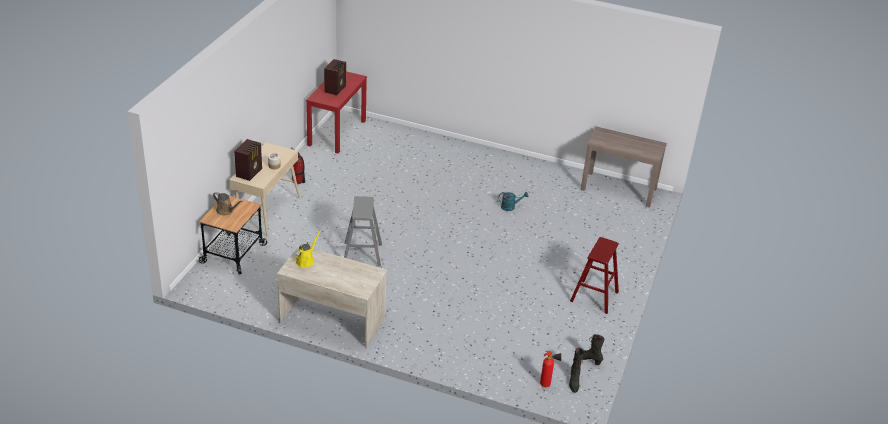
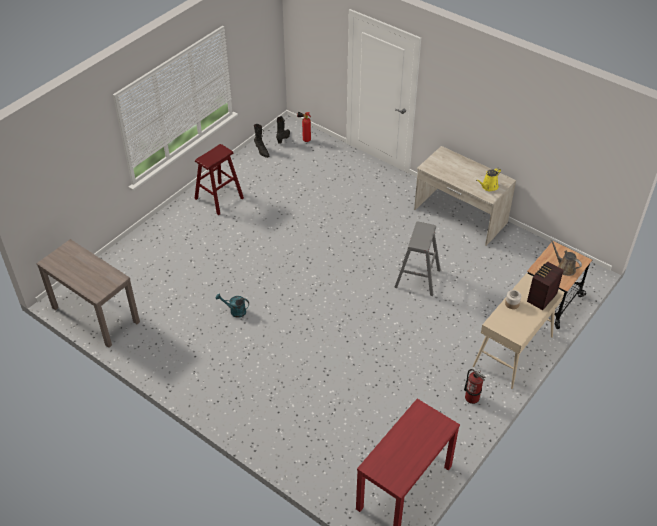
camera: 160 degrees left, 10 degrees up
(336, 89) = (411, 442): radio -> none

